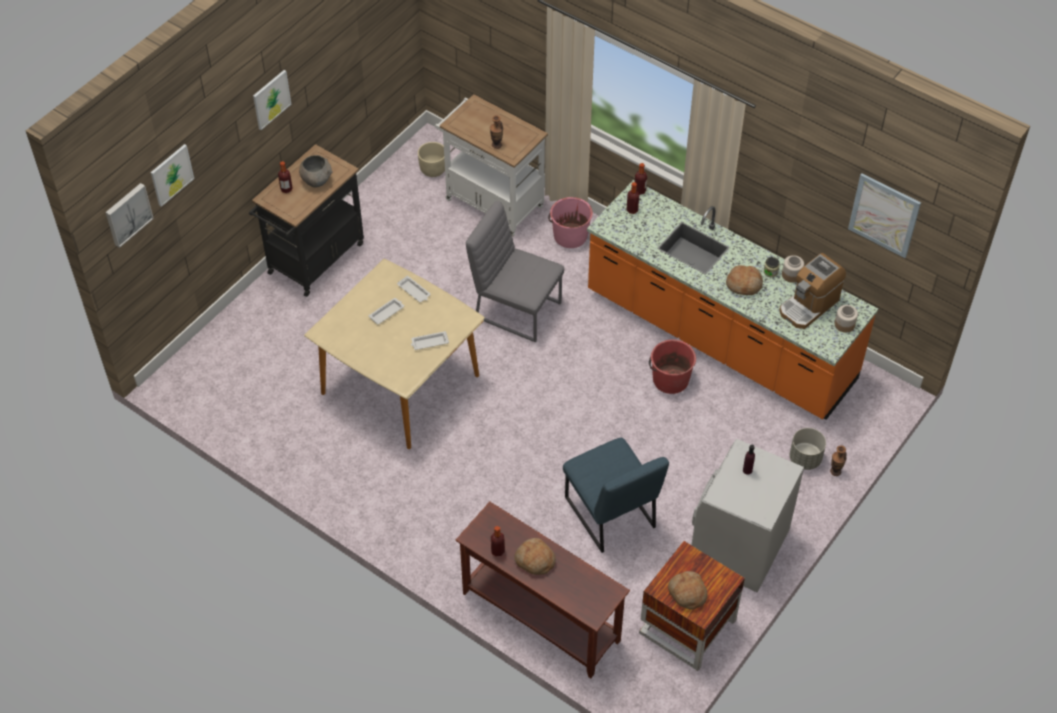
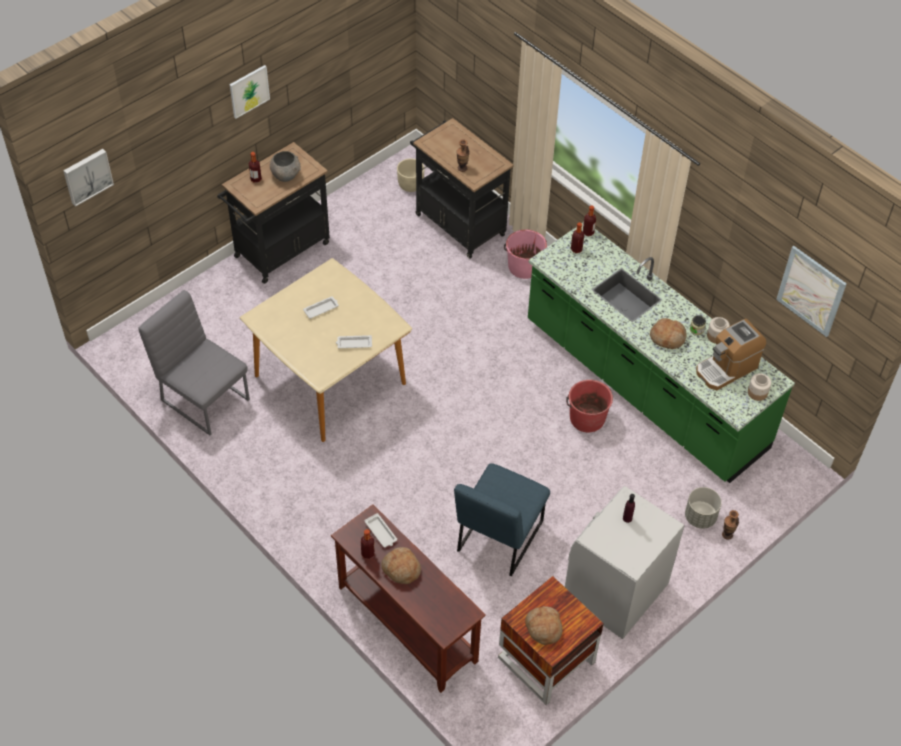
camera: 10 degrees right, 0 degrees up
(171, 174) = (137, 146): picture -> none
(414, 291) = (352, 293): white tray -> white tray (381, 532)
(492, 202) = (458, 224): white cart -> black cart
(516, 308) = (456, 326): grey chair -> grey chair (203, 398)
(610, 514) = (498, 537): blue chair -> blue chair turned 45 degrees clockwise
(719, 337) = (644, 386): orange counter -> green counter

